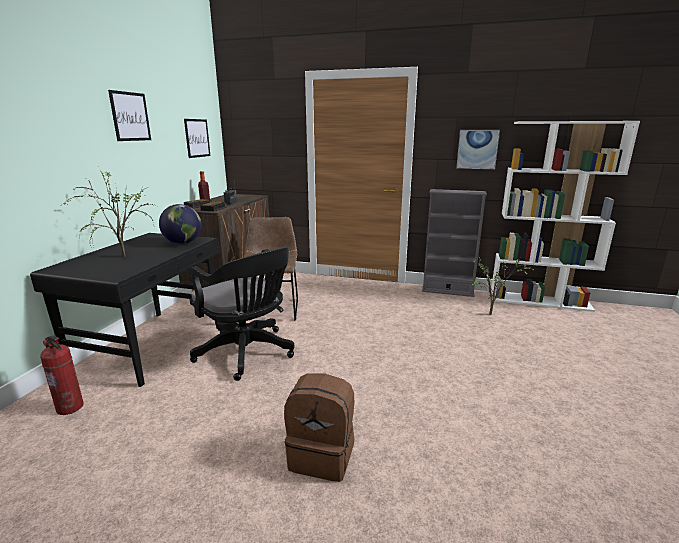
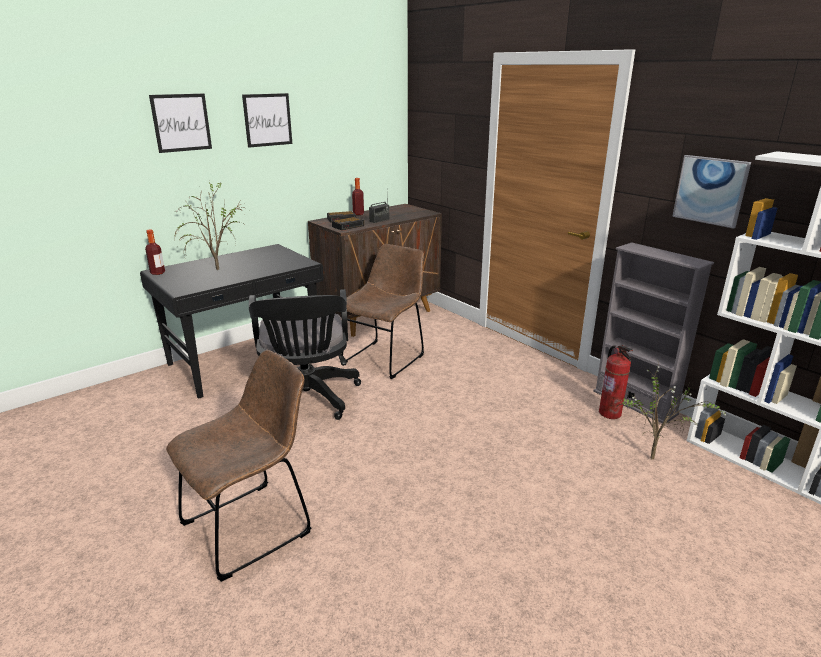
camera: 35 degrees right, 5 degrees up
(57, 270) = (157, 273): none -> bottle
(70, 407) = (142, 397): fire extinguisher -> fire extinguisher (610, 413)
(183, 243) = (283, 264): globe -> none
(197, 138) = (363, 137): picture -> picture (181, 122)
(322, 455) = (252, 525): brown backpack -> brown chair

